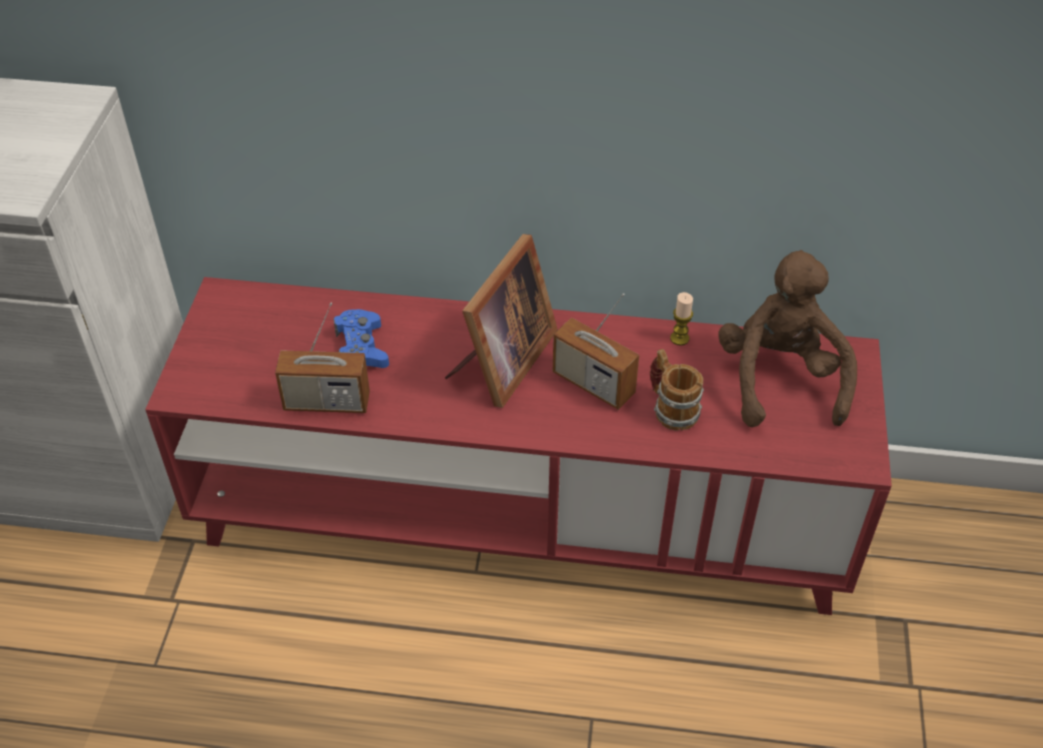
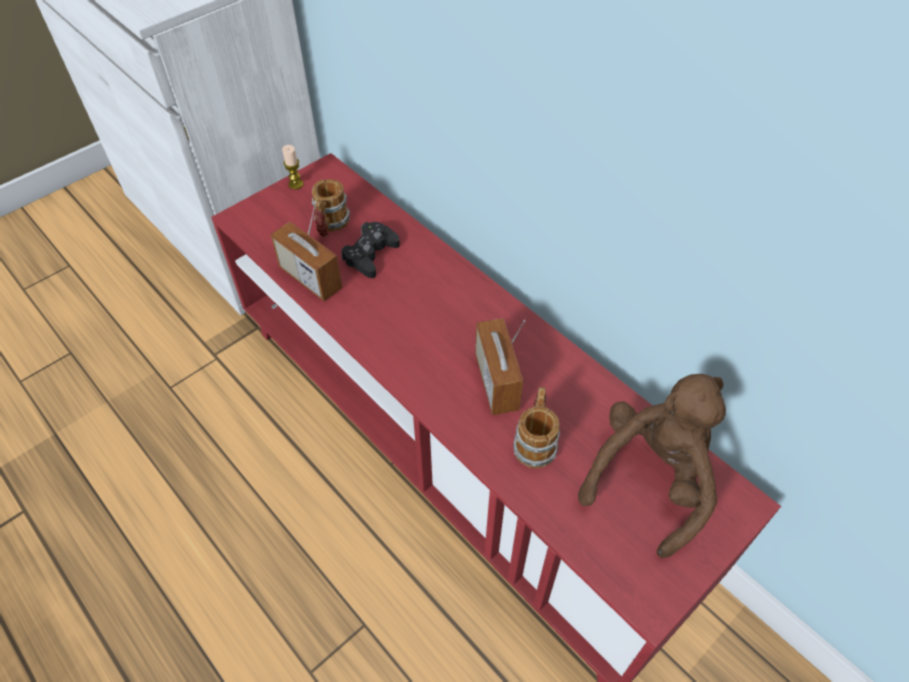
camera: 40 degrees right, 5 degrees up
(289, 344) = (330, 225): none -> mug
(361, 347) = (370, 255): blue game controller -> black game controller
(501, 362) = (448, 323): picture frame -> none
(679, 338) = (600, 390): candle -> candle (296, 184)

